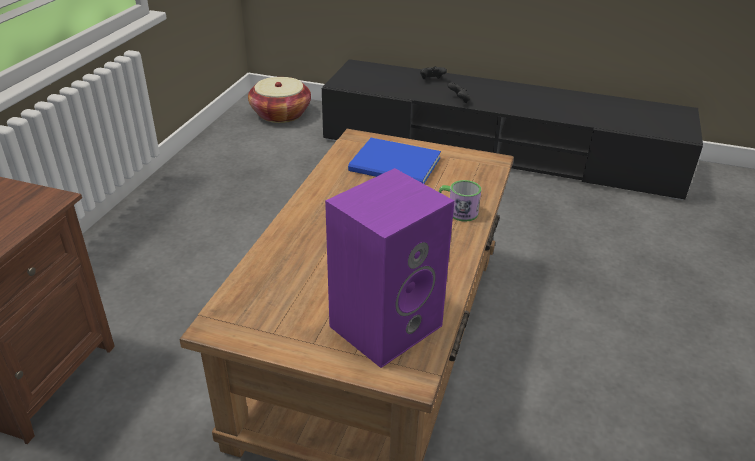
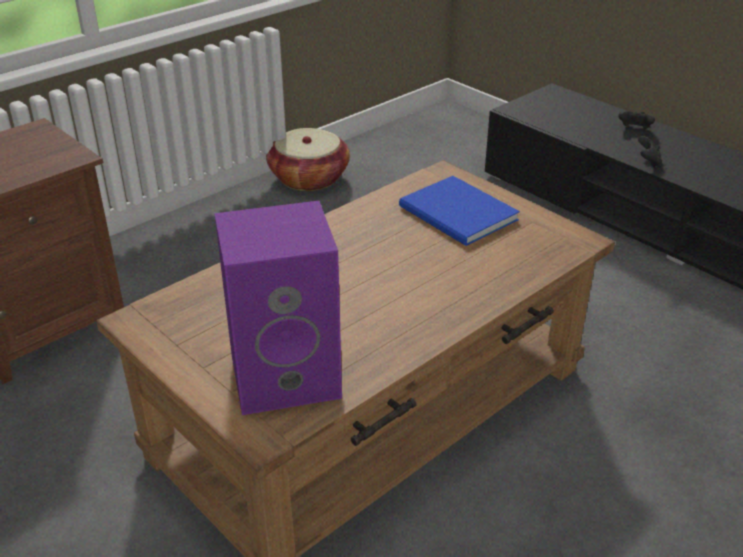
camera: 30 degrees right, 0 degrees up
(281, 114) = (459, 134): basket -> basket (309, 178)
(457, 212) = (478, 285): mug -> none

